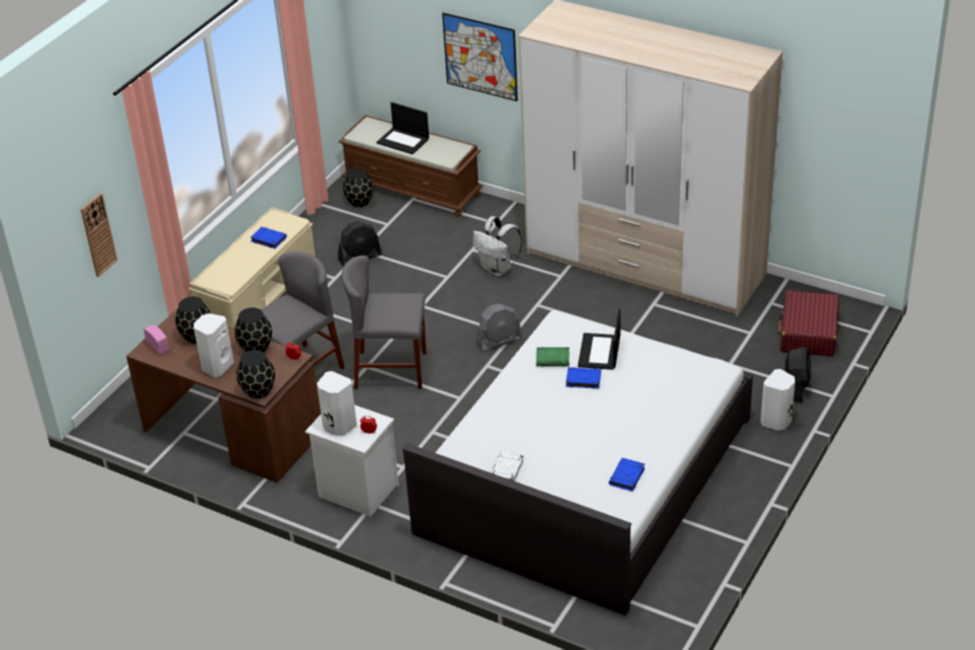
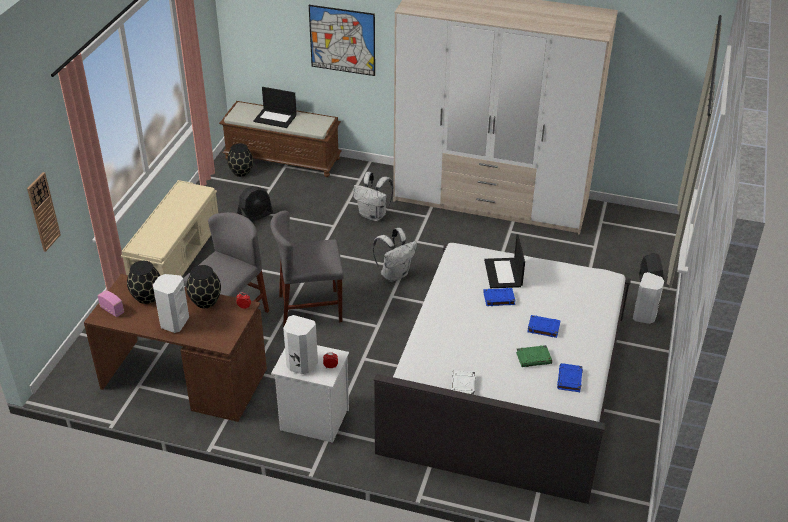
camera: 15 degrees left, 0 degrees up
(259, 390) = (220, 340): black vase -> none
(268, 239) = (183, 207): blue book -> blue book (543, 328)
(499, 341) = (394, 274): grey fan -> white backpack
(553, 359) = (466, 284): green book -> green book (534, 358)
(808, 333) = (639, 242): red suitcase -> none

